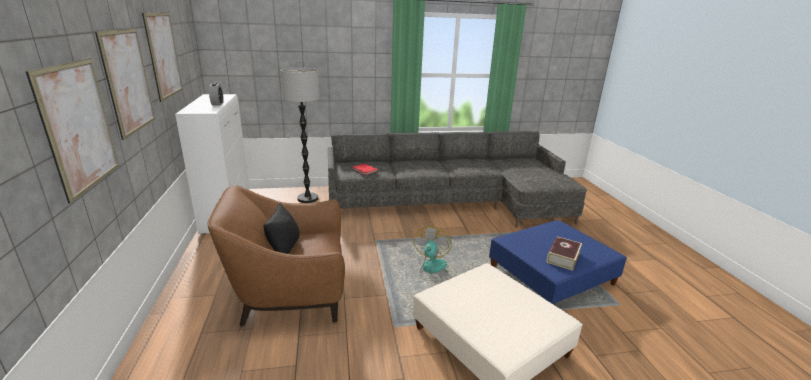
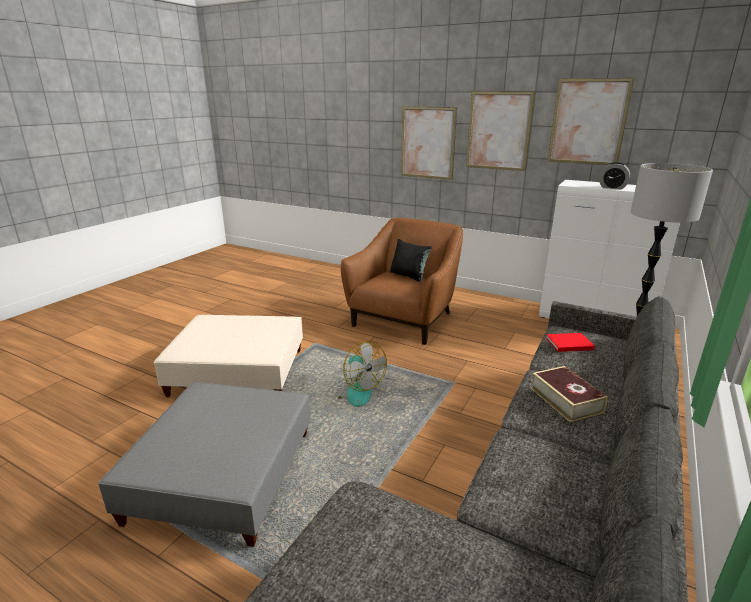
camera: 130 degrees right, 0 degrees up
(551, 275) = (223, 476): blue ottoman -> grey ottoman
(563, 257) = (199, 416): book -> book (566, 400)

